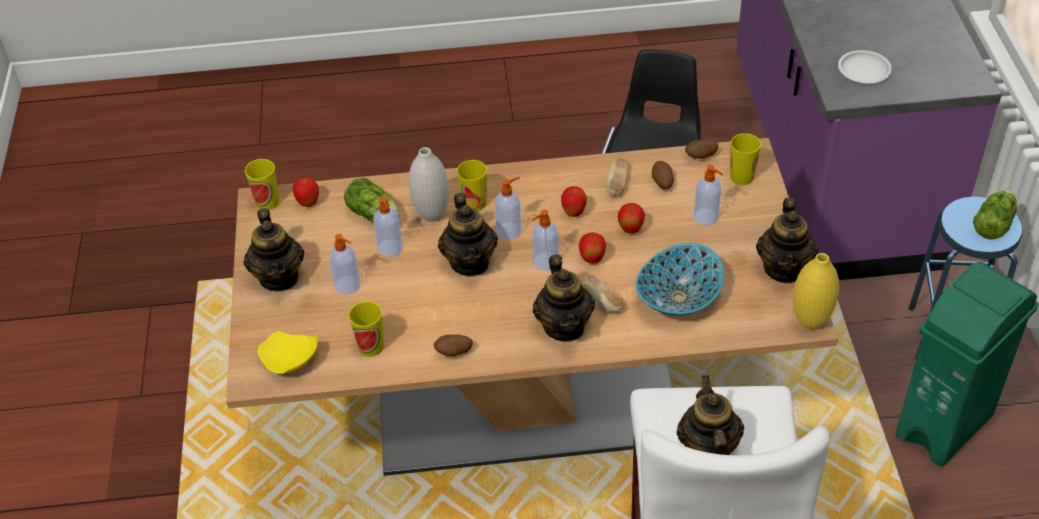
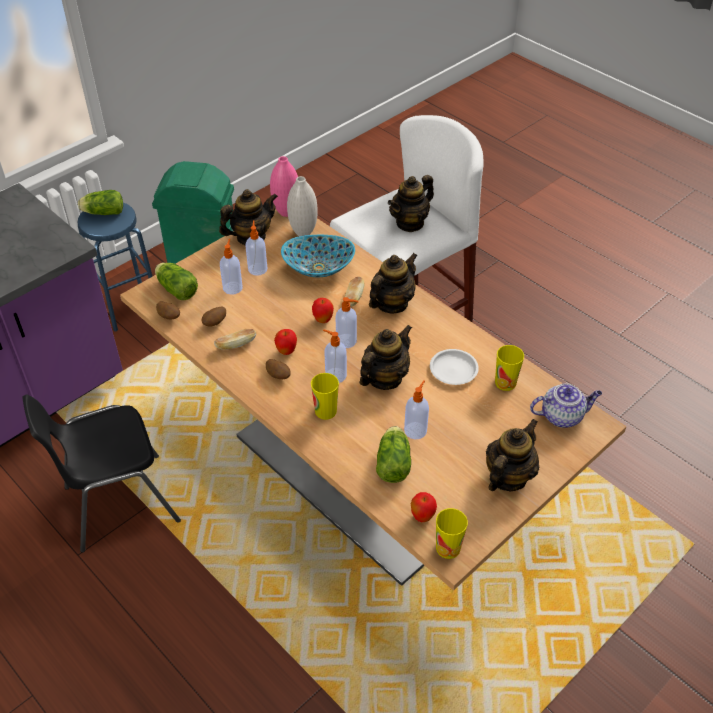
camera: 130 degrees left, 0 degrees up
(289, 361) = (562, 416): yellow plate -> teapot
(348, 286) = (472, 430): soap dispenser -> soap dispenser (257, 268)
(432, 215) = (360, 428): white vase -> white vase (303, 233)
(454, 352) = (465, 340): potato -> potato (278, 376)
(630, 230) = (277, 316): apple -> none
(741, 177) = (176, 289): cup -> lettuce
(810, 322) = (286, 212): yellow vase -> pink vase
(863, 70) = (31, 246): white plate -> white plate (454, 370)

